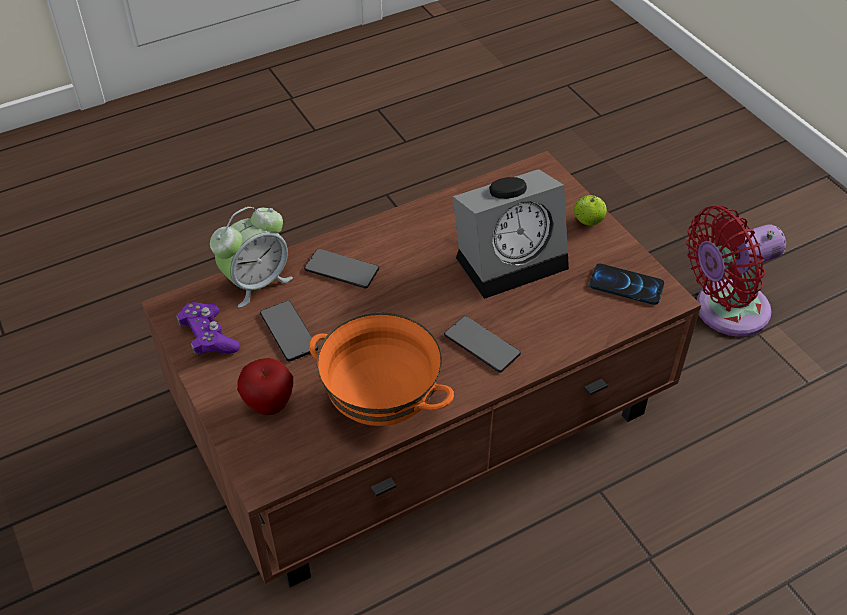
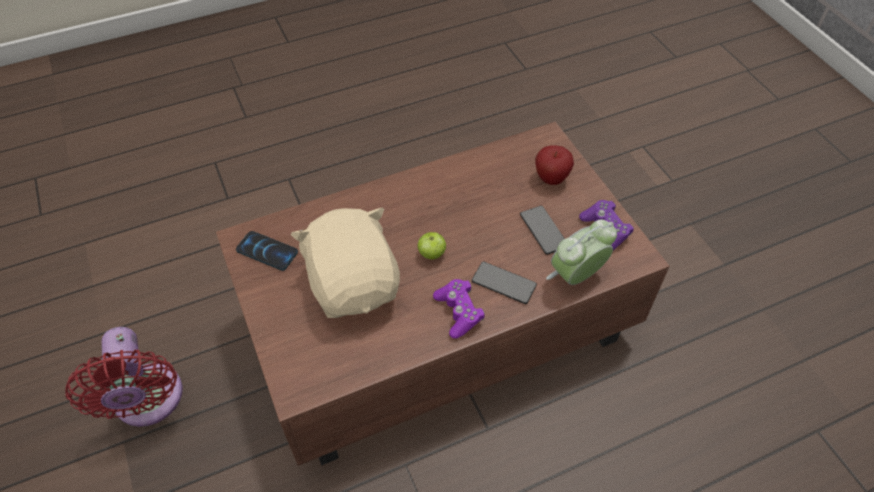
camera: 175 degrees left, 5 degrees up
(380, 406) = (474, 173): orange bowl -> none
(391, 239) = (459, 312): none -> purple game controller
(482, 345) = (396, 210): phone -> none
(512, 258) = (354, 284): alarm clock -> beige plush toy
(588, 222) = (273, 319): apple -> apple (431, 254)
(725, 311) = (148, 402): red fan -> red fan turned 90 degrees clockwise

